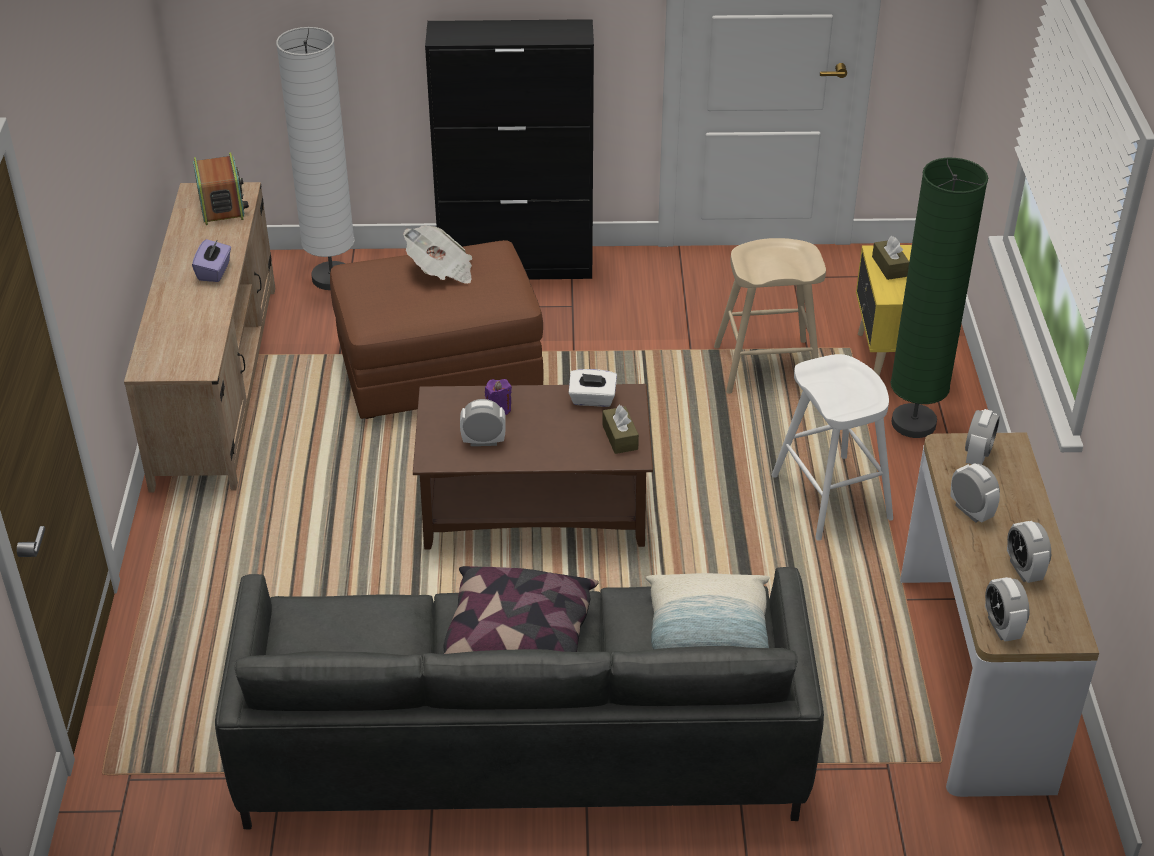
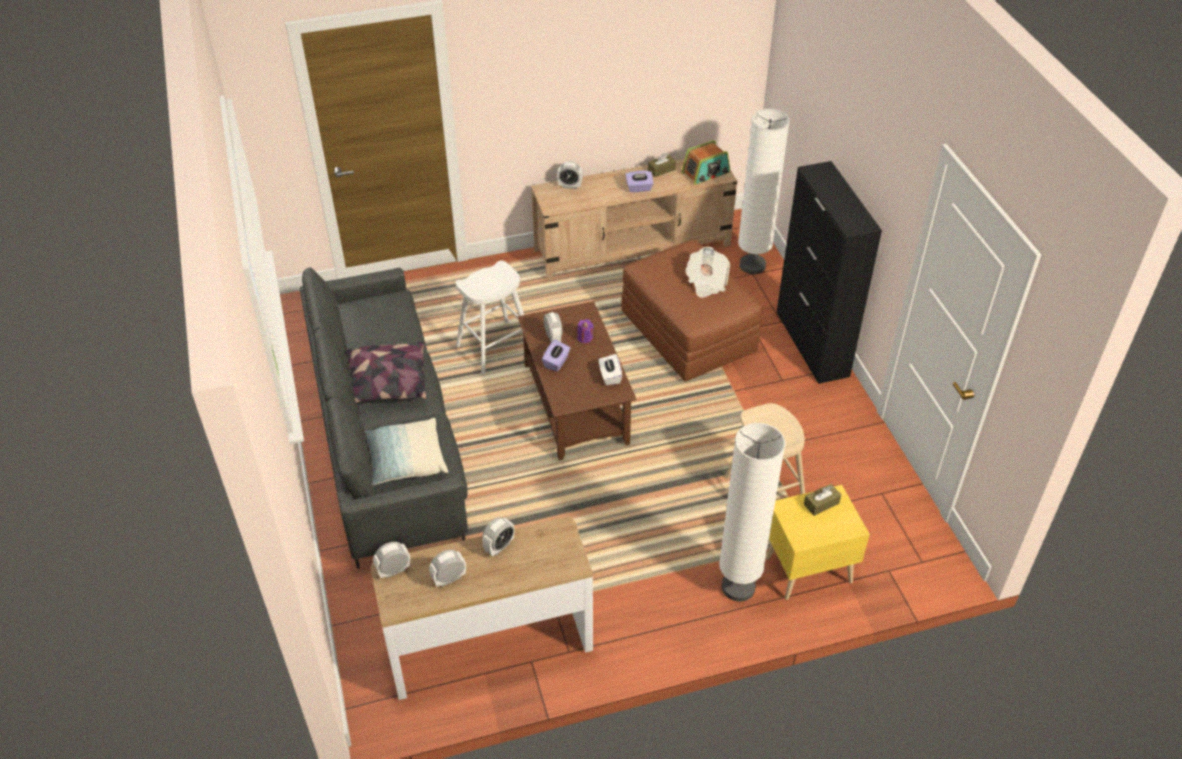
camera: 75 degrees right, 5 degrees up
(540, 447) = (556, 362): none -> purple tissue box
(620, 437) = (578, 395): brown tissue box -> brown tissue box (661, 170)
(831, 497) = (639, 548): white stool -> white stool (495, 347)
(913, 423) = (738, 587): green floor lamp -> white floor lamp
(977, 456) = (557, 546): alarm clock -> alarm clock (570, 186)

